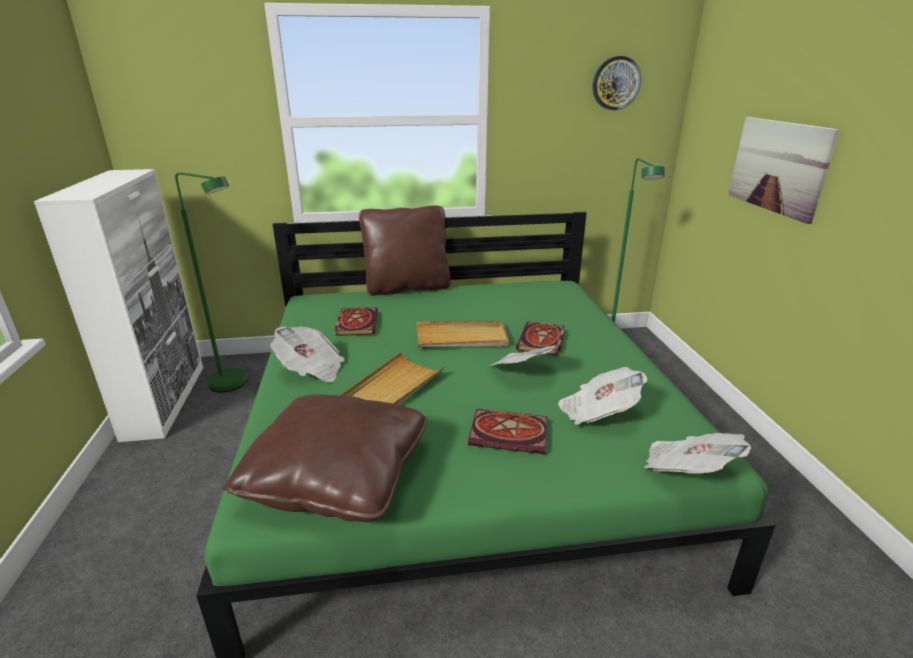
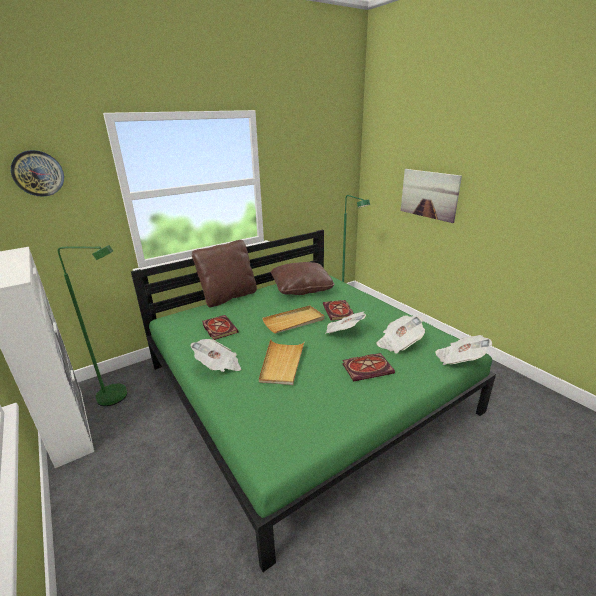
camera: 25 degrees left, 0 degrees up
(337, 476) = (299, 423): brown pillow -> brown pillow (301, 288)
(616, 83) = (326, 152): wall clock -> wall clock (38, 173)

